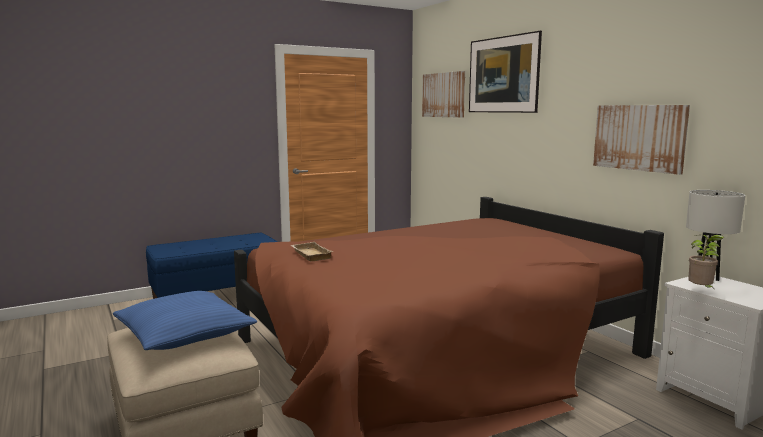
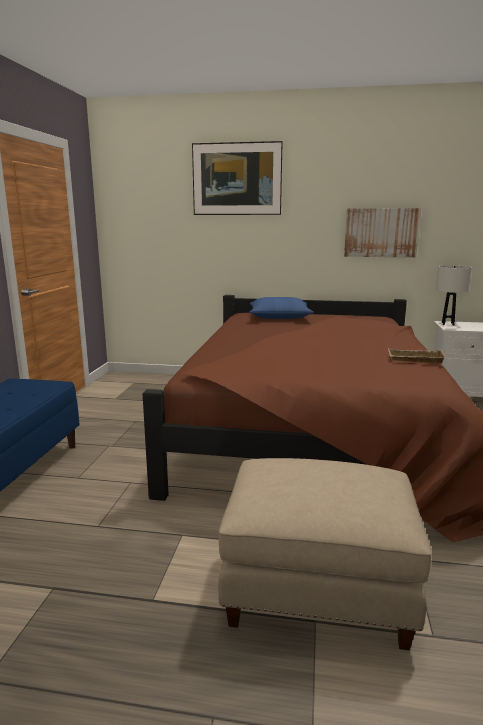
camera: 50 degrees left, 5 degrees up
(184, 333) = (327, 479): blue pillow -> blue pillow (279, 317)
(309, 255) = (272, 368): beige tray -> beige tray (414, 360)
(444, 95) = (151, 197): picture -> none
(701, 290) = (466, 329): potted plant -> none

